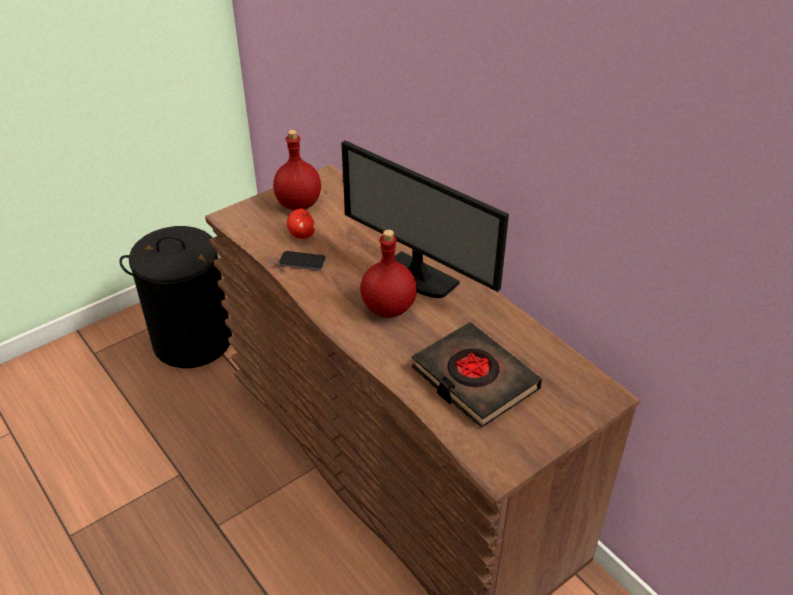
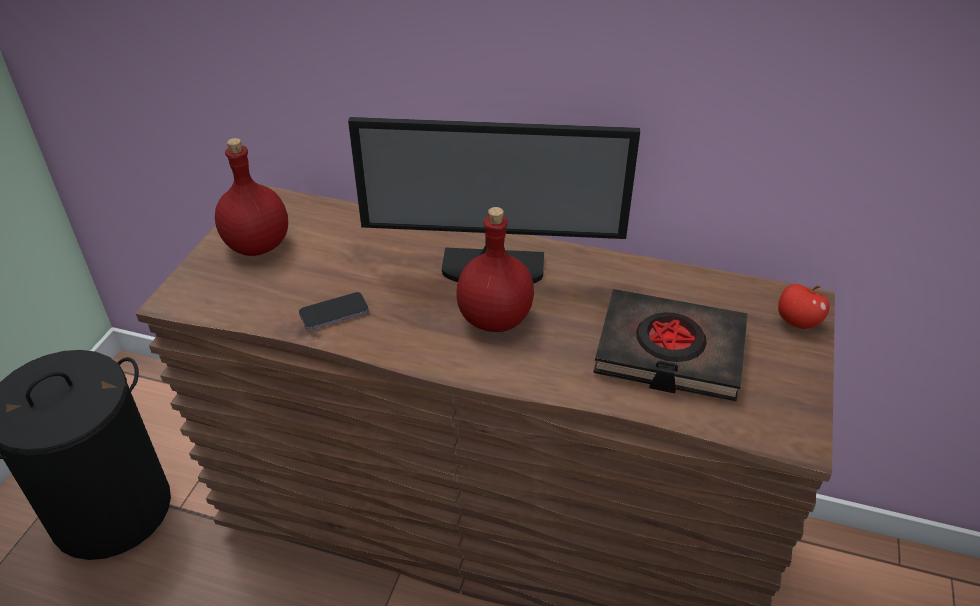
camera: 35 degrees left, 0 degrees up
(302, 235) = (300, 281): apple -> apple (797, 322)

